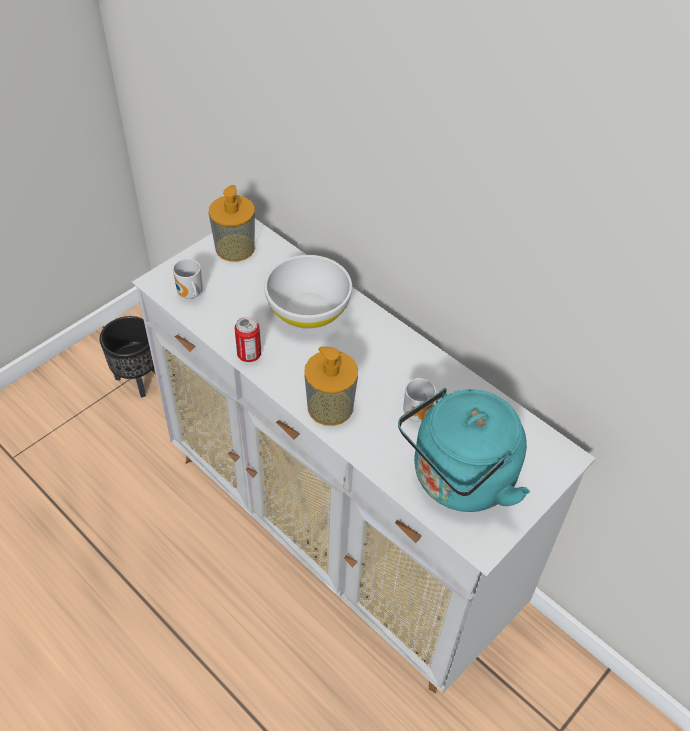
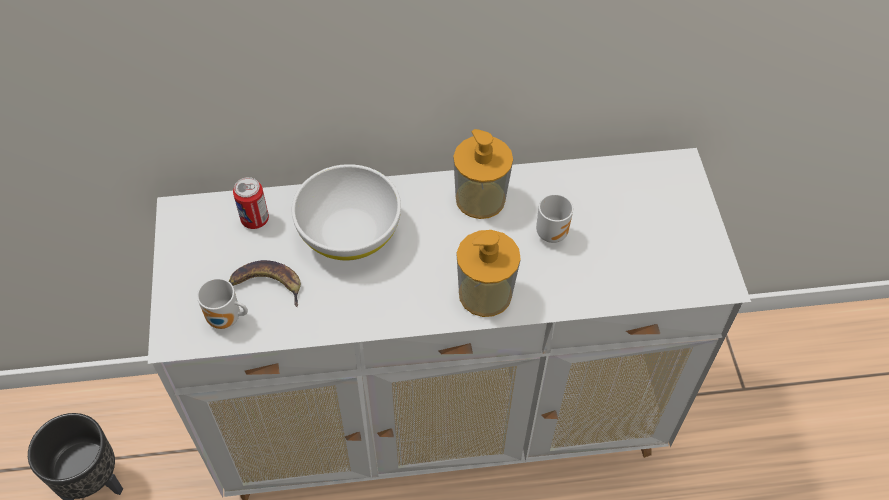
camera: 50 degrees left, 5 degrees up
(232, 297) = (267, 284): none -> banana
(235, 248) = (200, 239): soap dispenser -> soap dispenser (480, 198)
(249, 354) = (359, 318): can -> can (255, 219)
(458, 480) = (646, 254): turquoise kettle -> none

